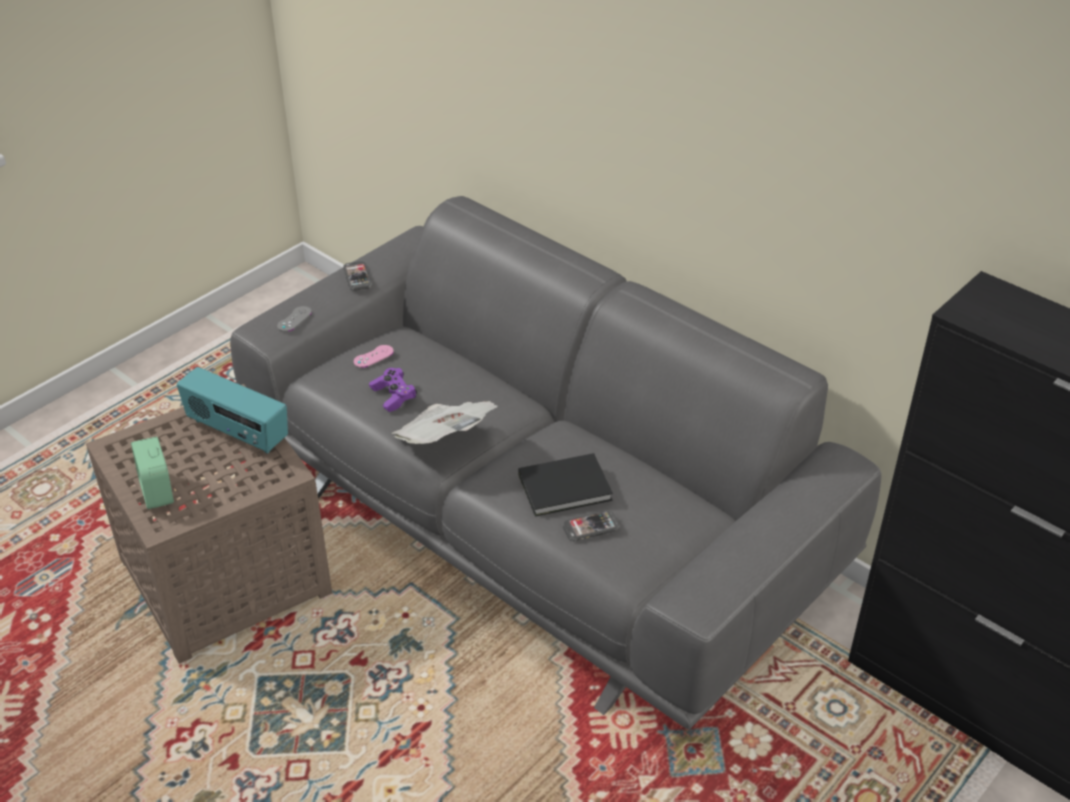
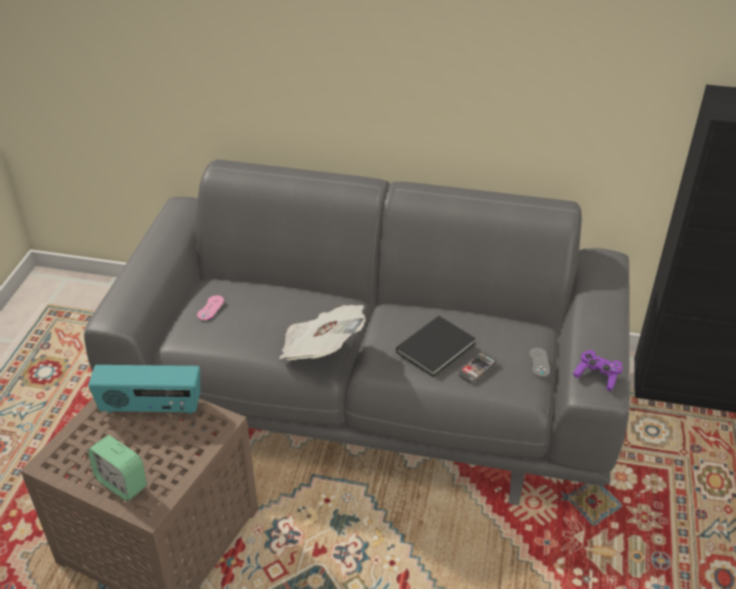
camera: 30 degrees left, 0 degrees up
(294, 319) = (133, 300): grey game controller -> grey game controller (539, 362)
(357, 277) = (158, 251): phone -> none
(393, 396) = (253, 331): purple game controller -> purple game controller (597, 376)

